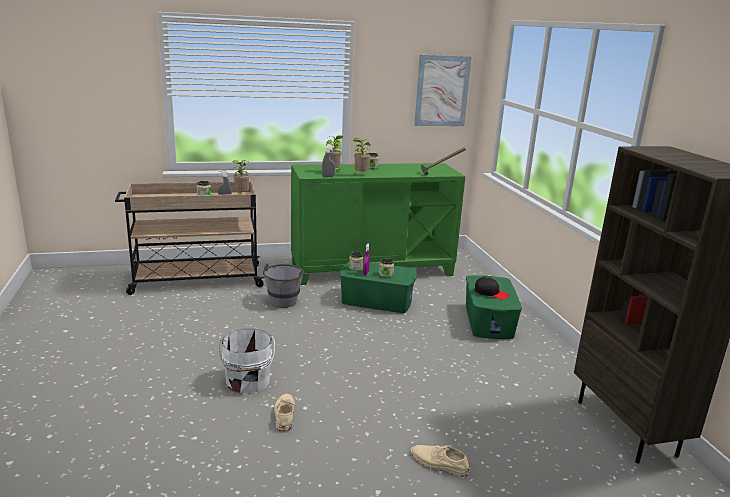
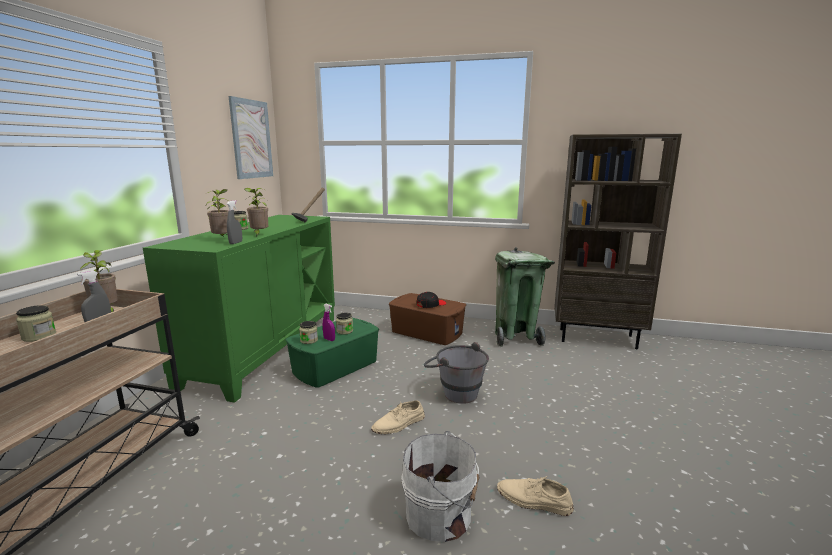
camera: 60 degrees left, 5 degrees down
(285, 299) = (257, 423): grey bucket -> grey bucket (454, 392)
(438, 463) = (638, 423): beige shoe -> beige shoe (399, 424)
(489, 321) = (427, 332): green storage box -> brown storage box
(546, 370) = (515, 337): none -> green trash can

